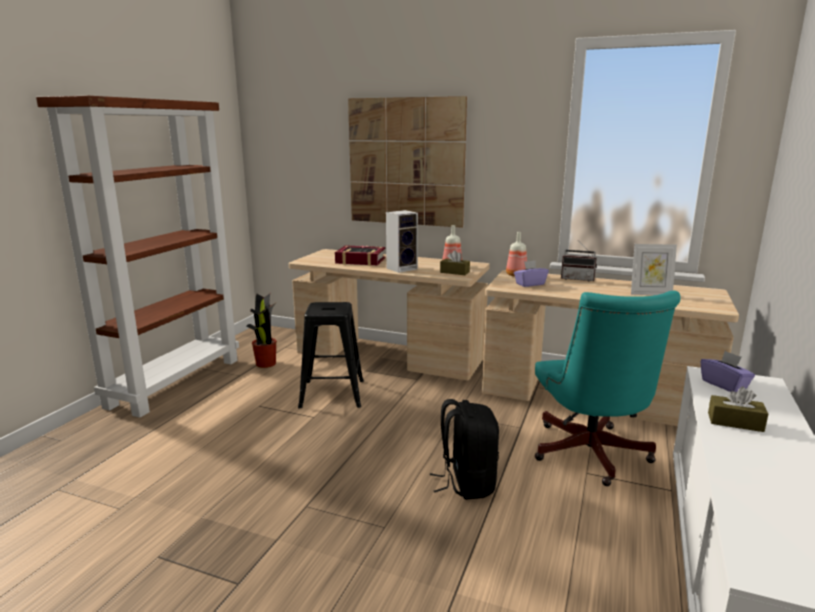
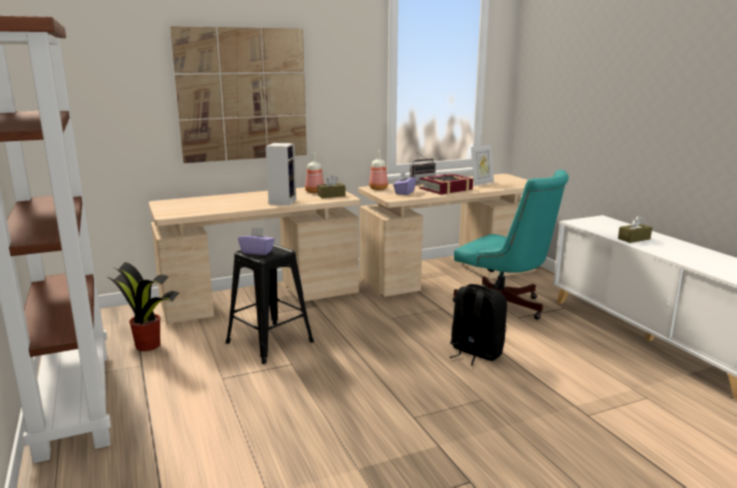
camera: 45 degrees left, 0 degrees up
(360, 261) = (224, 203): book -> book (446, 189)
(724, 385) = (593, 224): purple tissue box -> purple tissue box (257, 252)

